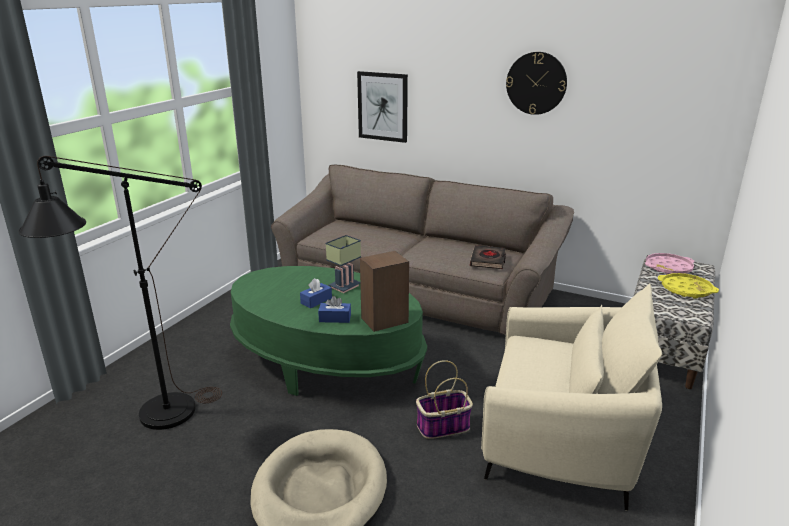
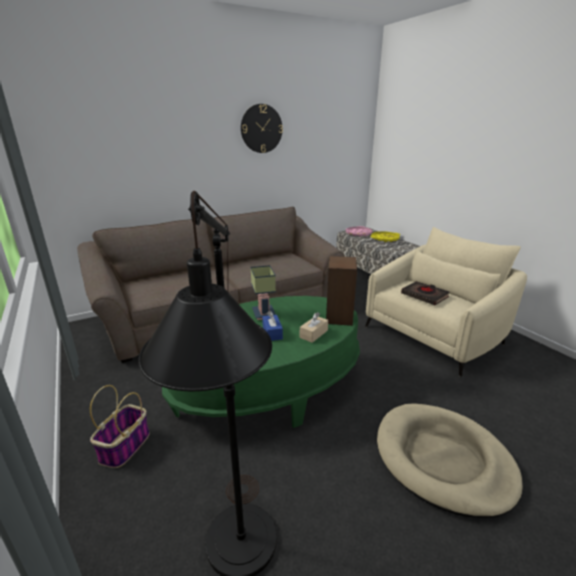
camera: 55 degrees left, 0 degrees up
(335, 318) = (313, 334): blue tissue box -> beige tissue box
(383, 106) = (129, 164): picture -> none
(442, 427) = (397, 369): basket -> basket (125, 447)
(488, 260) = (290, 261): black book -> black book (424, 296)

